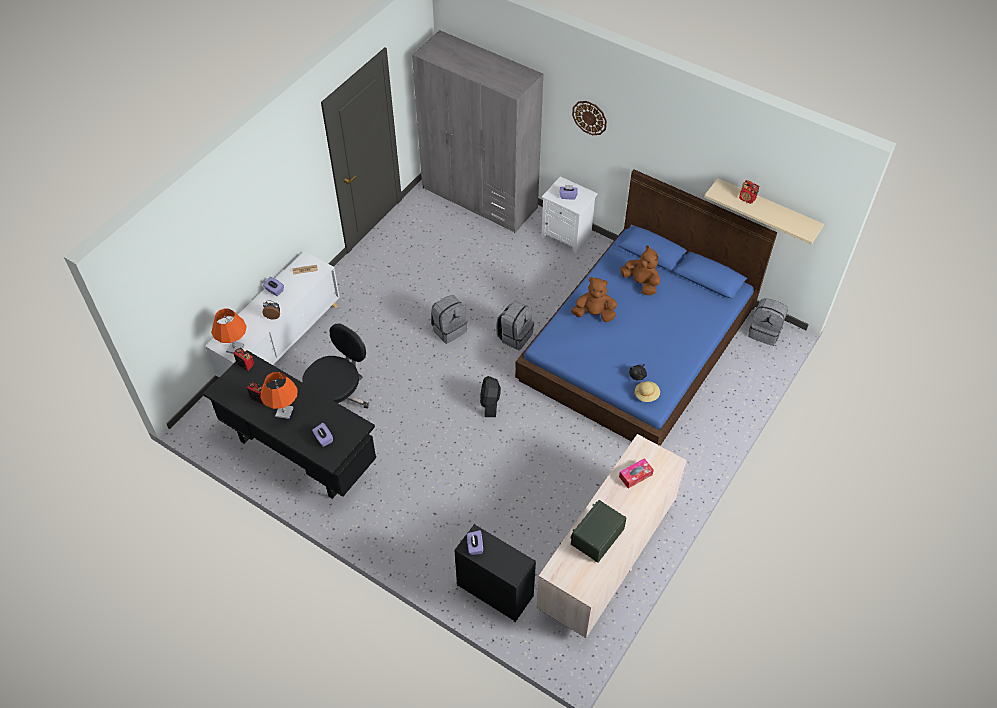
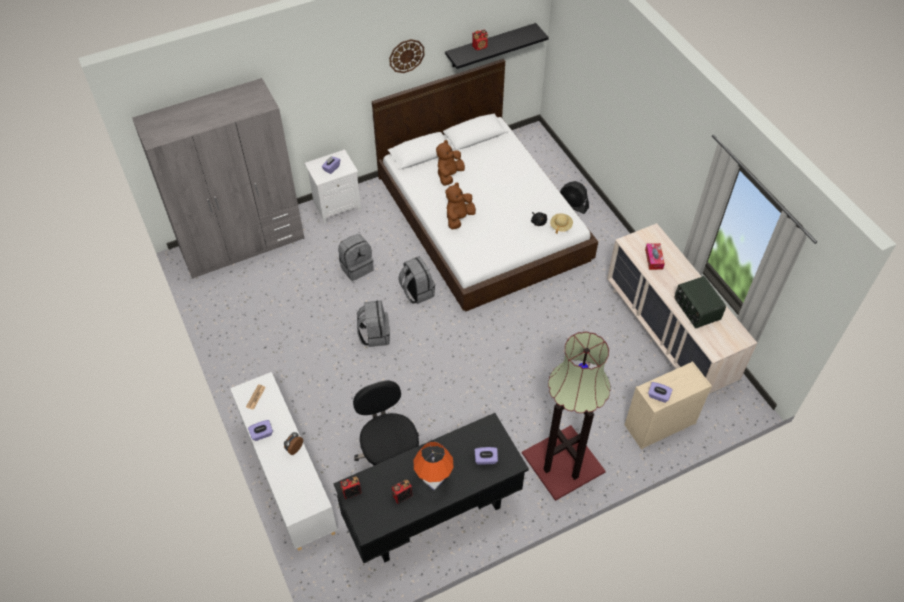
camera: 60 degrees left, 0 degrees up
(235, 348) = (311, 499): orange table lamp -> none
(403, 527) = (562, 464): none -> floor lamp
(490, 403) = (475, 342): black fan -> black fan (573, 205)
(494, 590) = (659, 425): black dresser -> beige dresser
(589, 117) = (317, 86): wall clock -> wall clock (406, 55)
(638, 342) = (482, 217): blue bed -> white bed
(641, 283) = (449, 175): brown plush toy -> brown plush toy turned 45 degrees counterclockwise
(765, 332) = (525, 142): grey backpack -> grey backpack (356, 267)
(767, 209) = (490, 45): beige shelf -> black shelf

